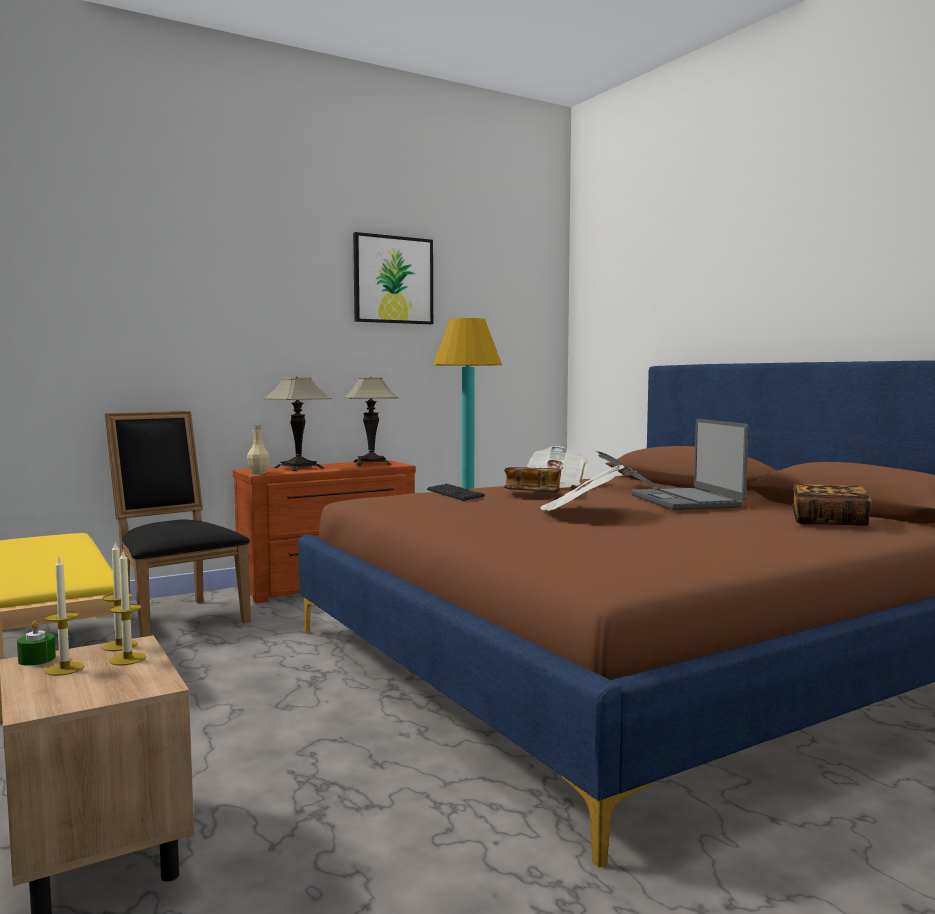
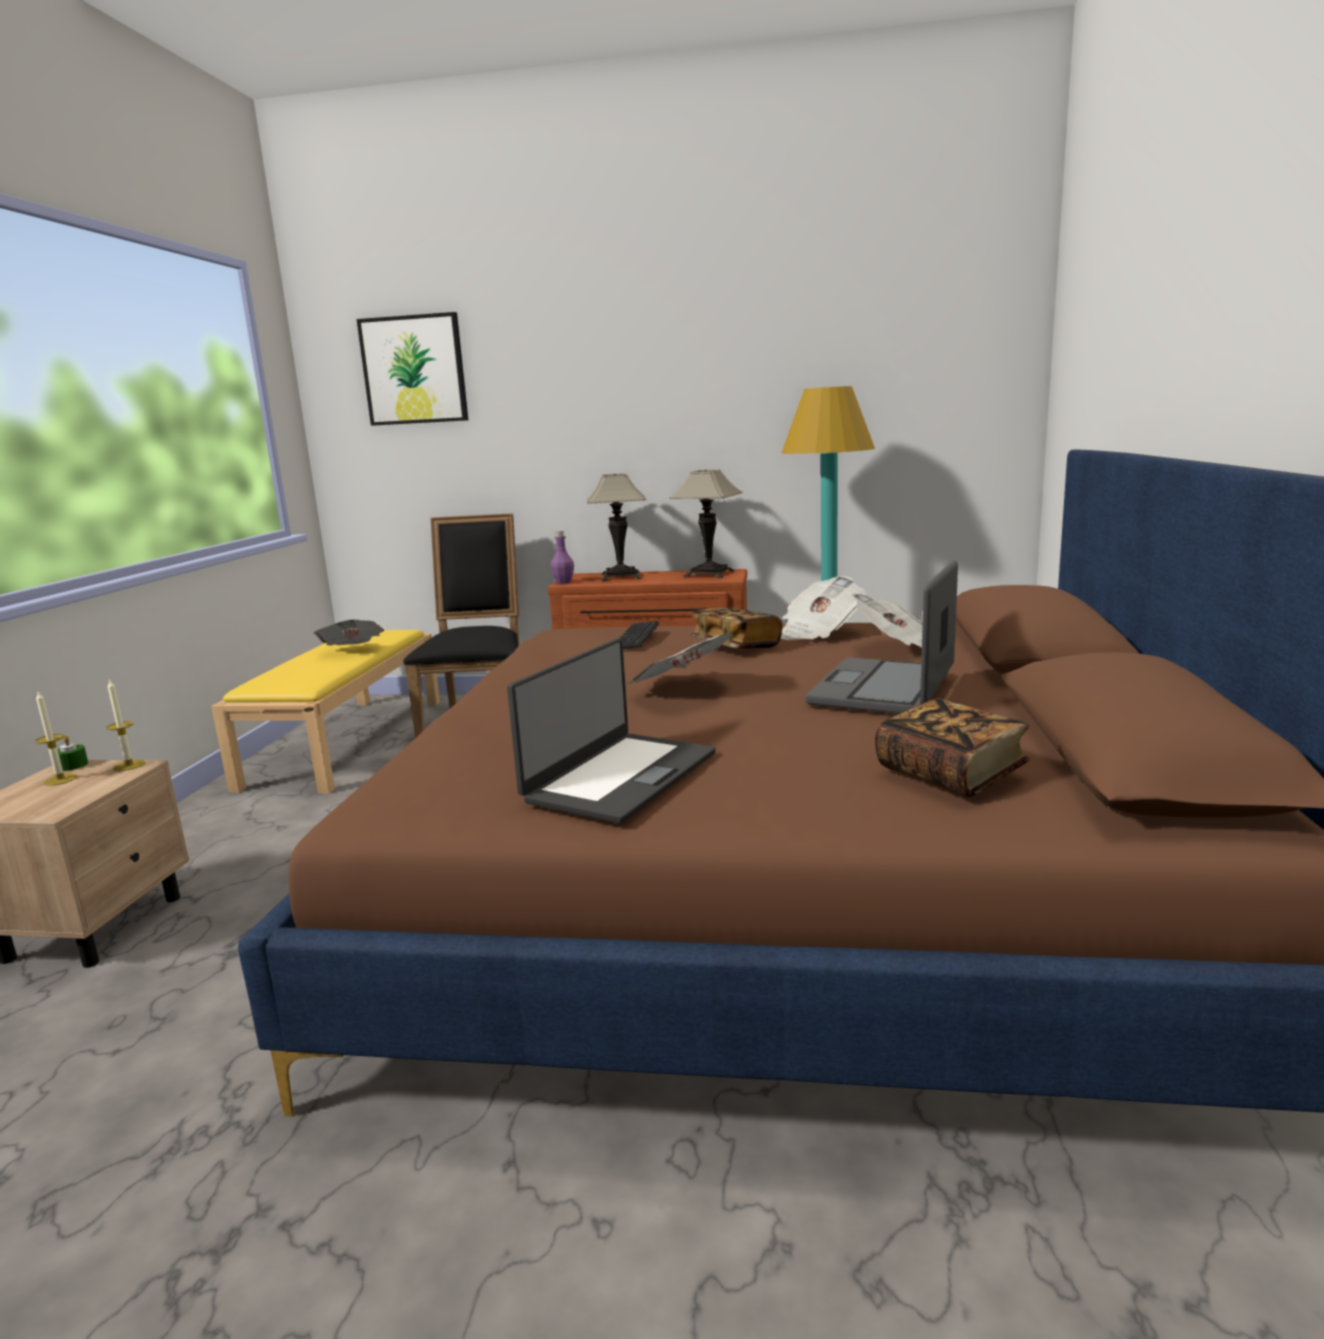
camera: 40 degrees right, 10 degrees up
(64, 551) = (353, 651): none -> newspaper
(127, 659) = (101, 781): candle -> none
(258, 473) = (563, 582): beige bottle -> purple bottle
(393, 280) = (754, 340): picture -> picture (414, 370)
(695, 545) = (619, 776): none -> laptop

